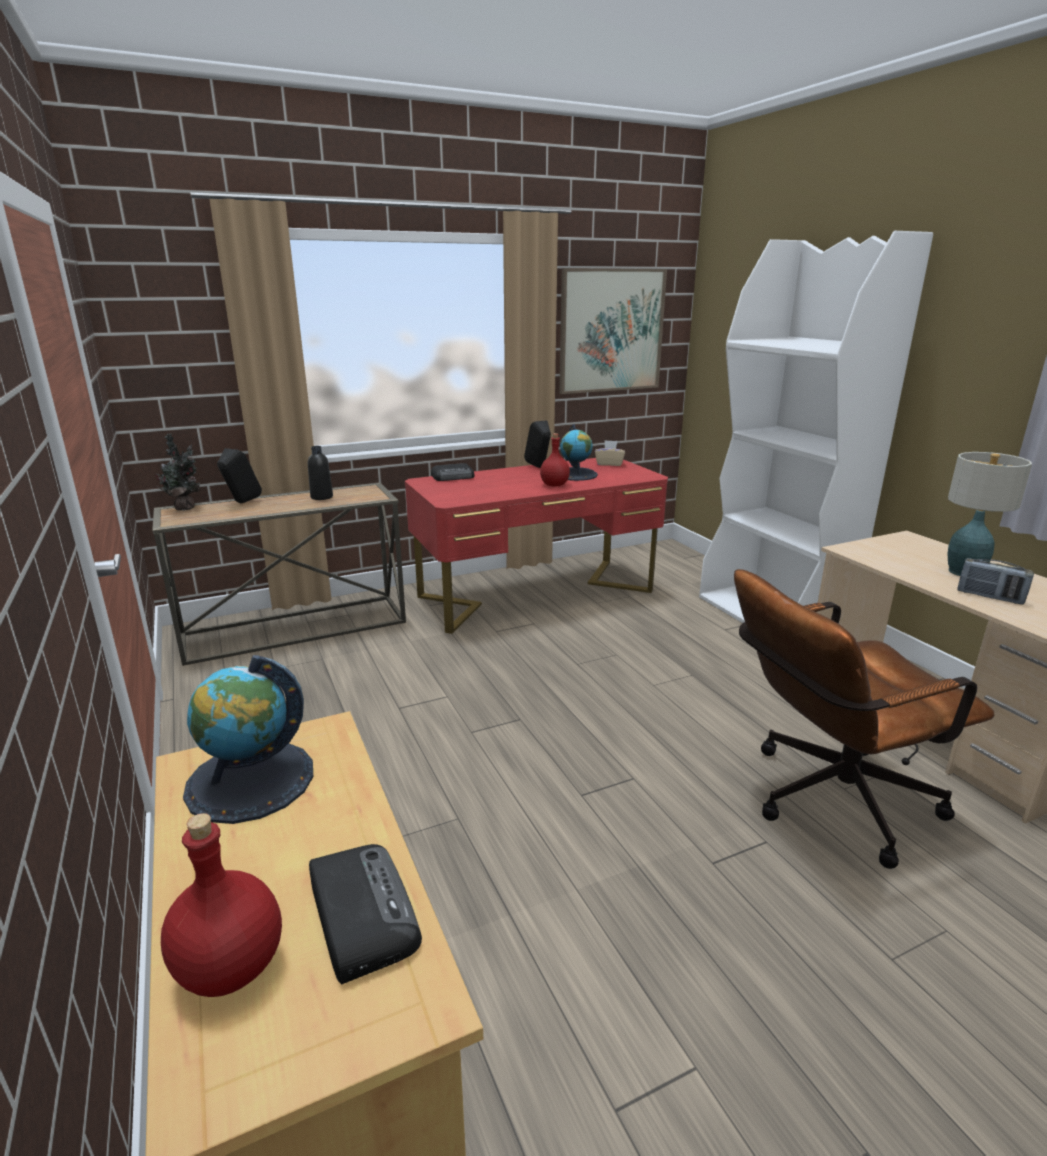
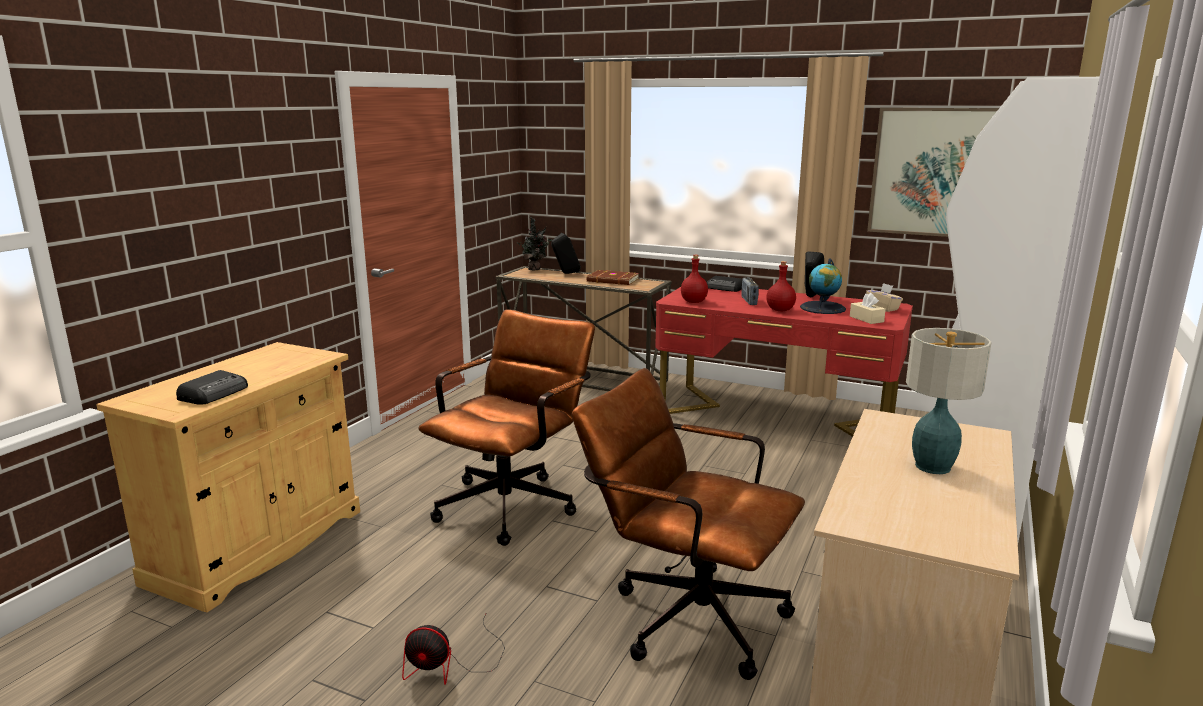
camera: 50 degrees right, 5 degrees down
(233, 966) = (175, 387): red bottle -> red bottle (694, 302)
(250, 780) = (276, 357): globe -> none
(321, 497) = (612, 280): black bottle -> brown book
(511, 802) = (514, 502): none -> brown office chair
(627, 475) = (866, 319): none -> beige tissue box
(826, 1019) = (451, 664): none -> fan
(989, 597) = (883, 483): radio -> radio (749, 301)

